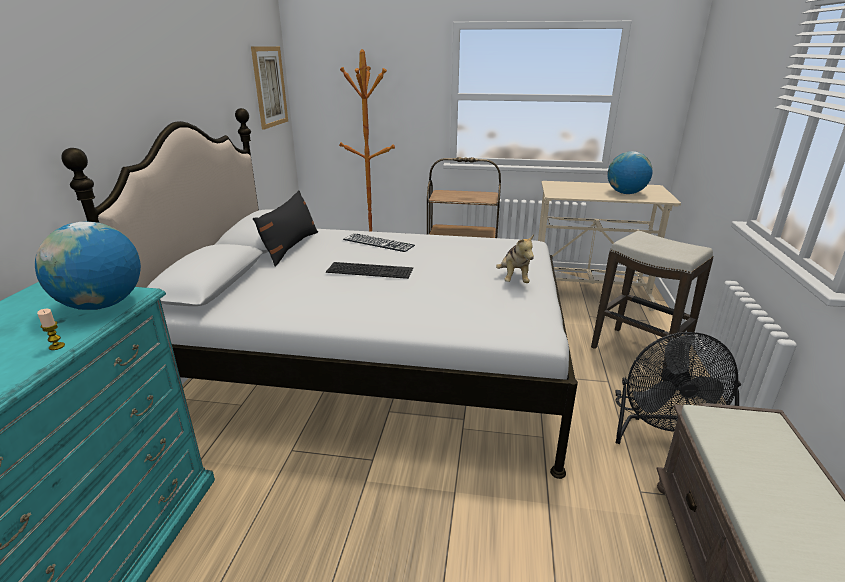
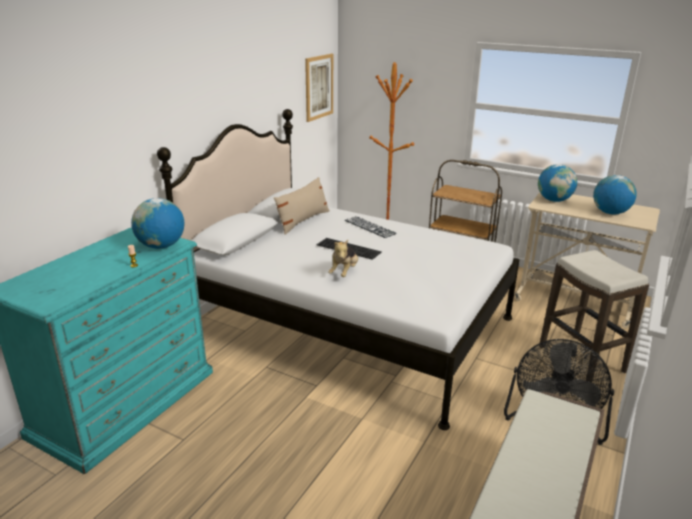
camera: 20 degrees right, 0 degrees up
(290, 247) = (303, 221): black pillow -> beige pillow
(513, 279) = (454, 273): plush toy -> plush toy (344, 272)
(563, 188) = (554, 200): none -> globe

